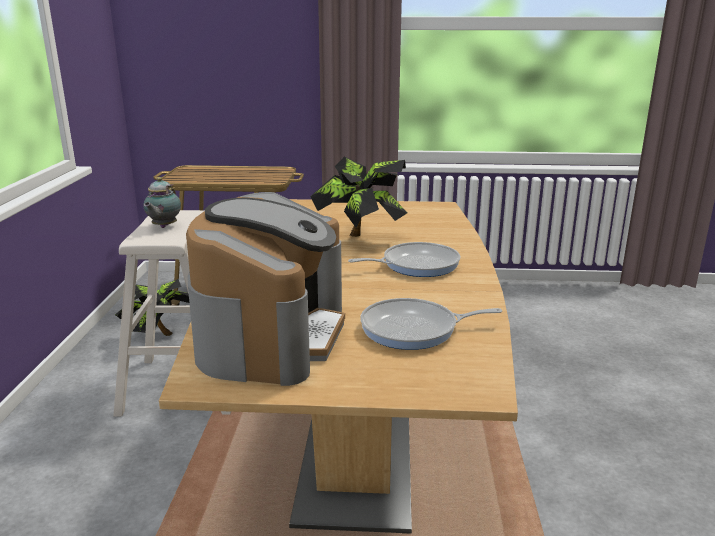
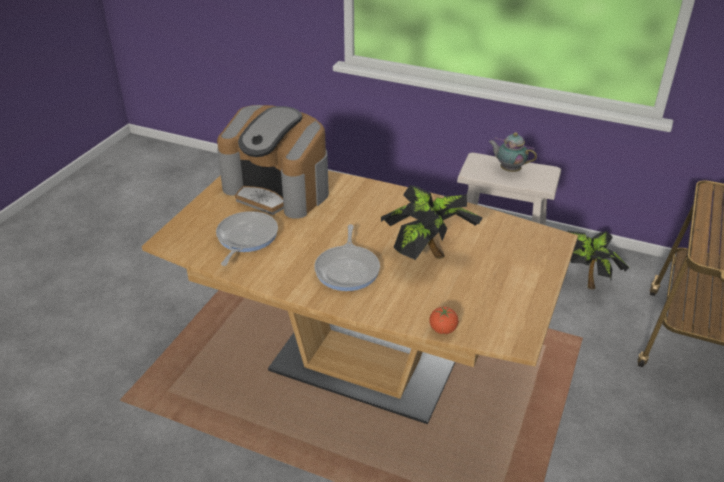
camera: 110 degrees right, 15 degrees up
(457, 224) = (442, 330): none -> tomato

